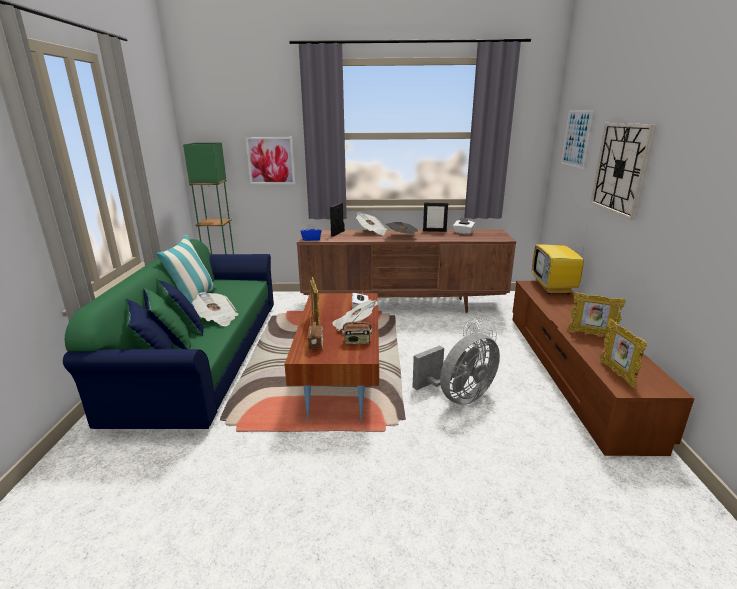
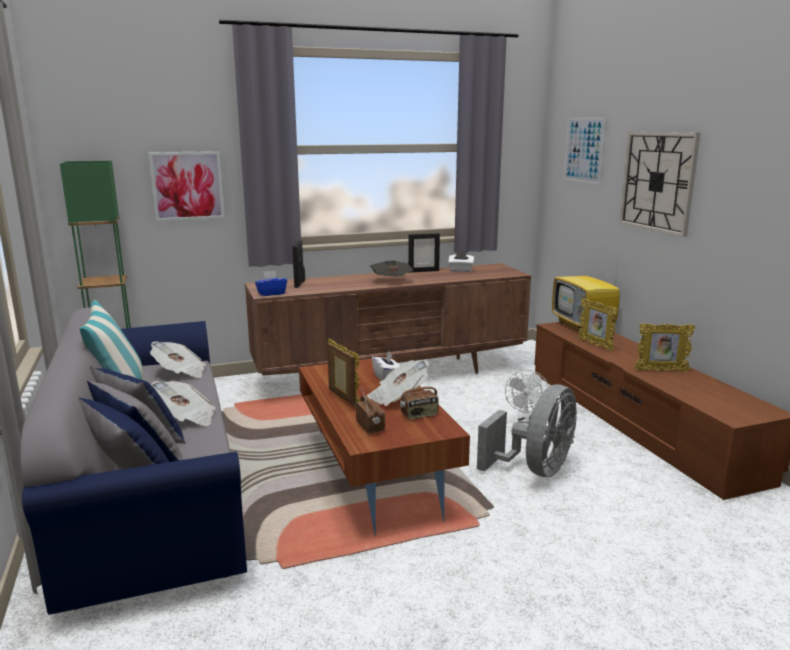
camera: 20 degrees left, 5 degrees down
(205, 356) = (153, 483): green sofa -> grey sofa
(372, 232) = (345, 279): newspaper -> newspaper (180, 372)
(617, 374) = (716, 405): picture frame -> picture frame (595, 345)

